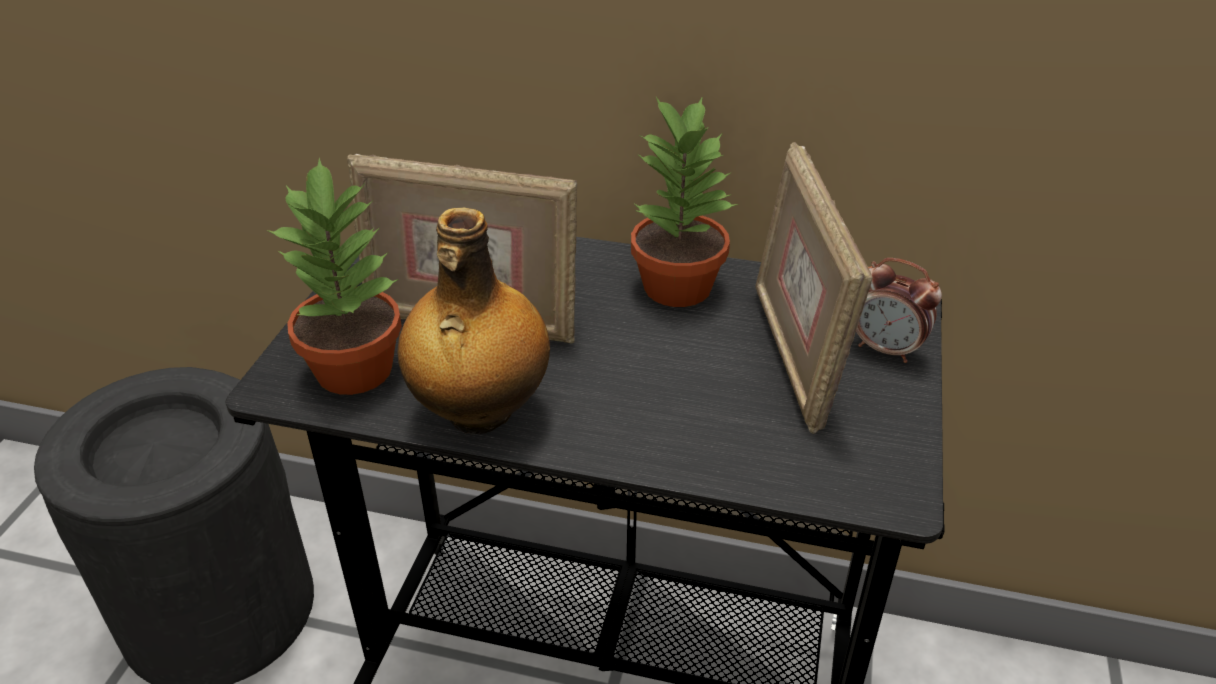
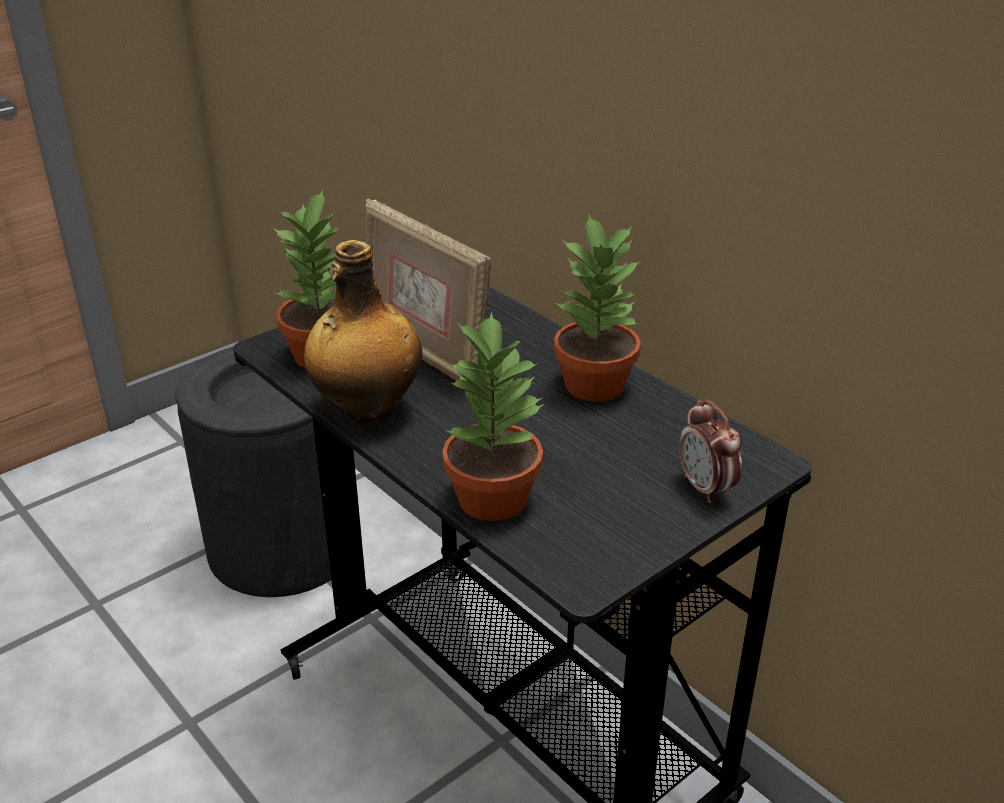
camera: 35 degrees right, 5 degrees down
(719, 452) = (491, 497): none -> potted plant
(794, 356) = (625, 463): picture frame -> none

